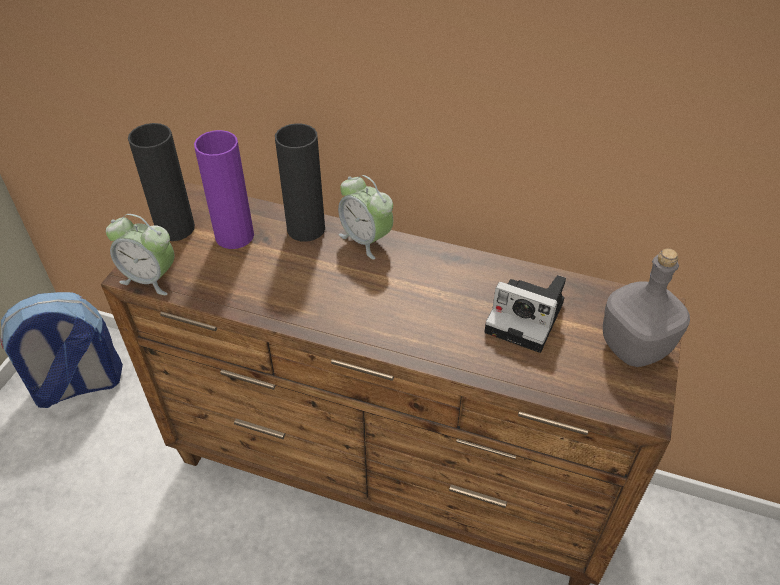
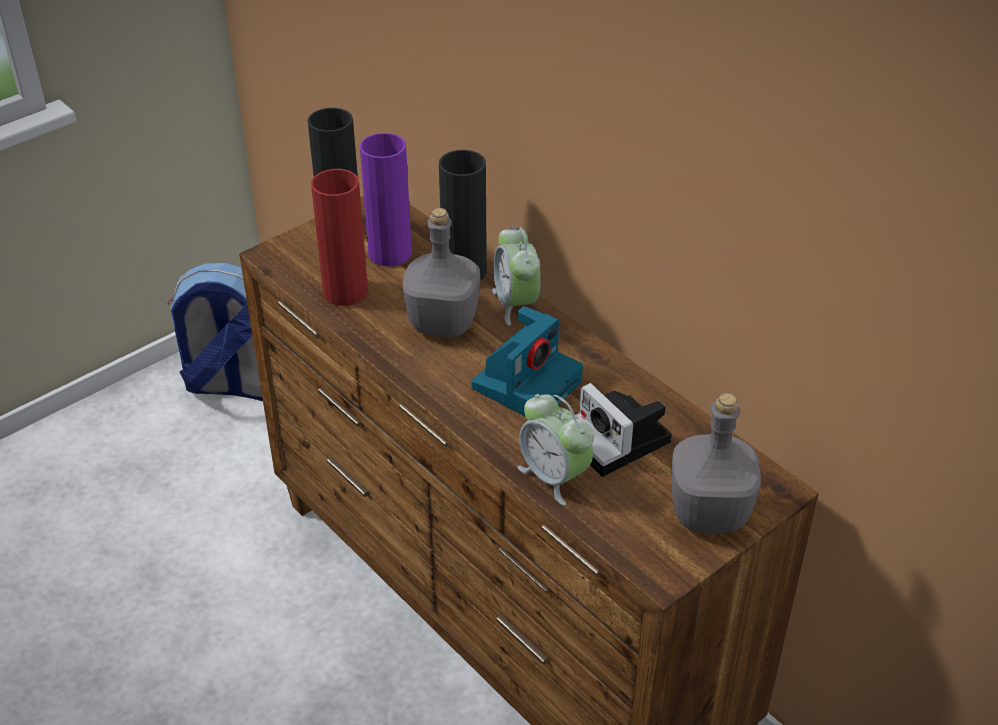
camera: 30 degrees right, 5 degrees down
(150, 278) = (285, 264): alarm clock -> alarm clock (554, 477)
(221, 282) = (345, 292): none -> red vase
(323, 277) = (444, 323): none -> grey bottle
(425, 300) = (527, 383): none -> camera

